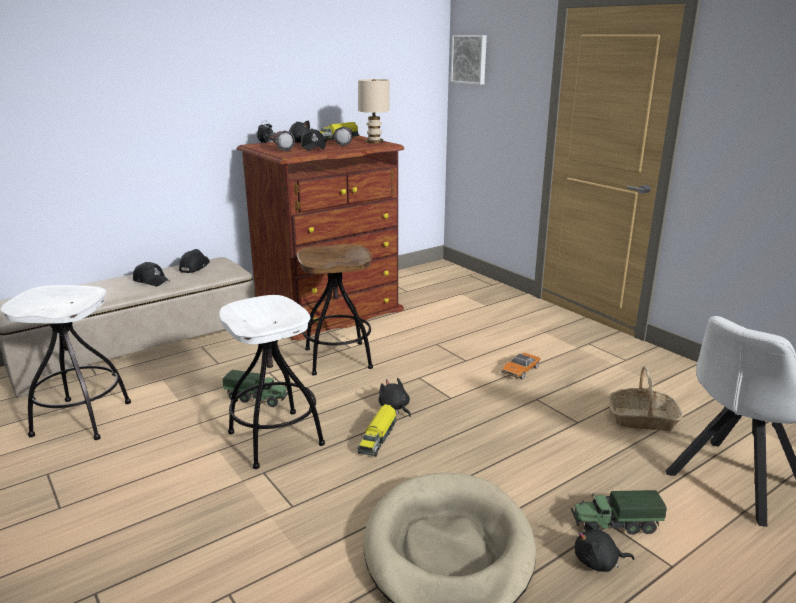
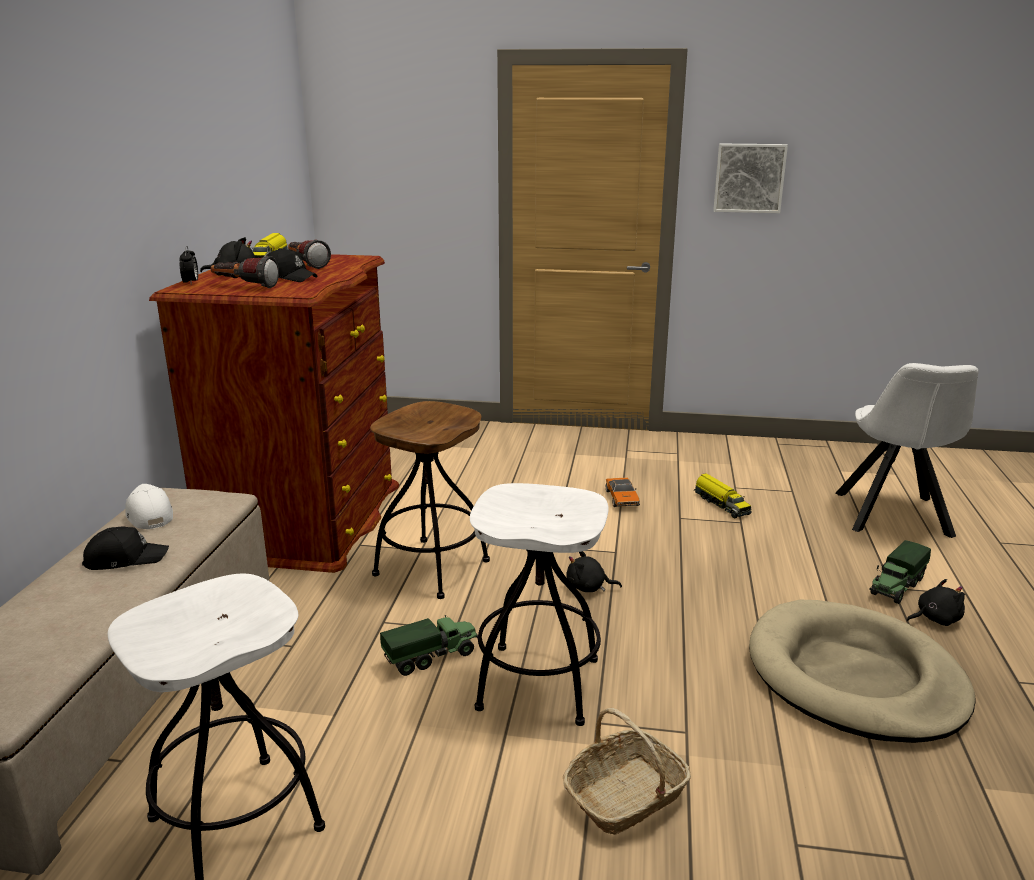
camera: 45 degrees left, 0 degrees up
(194, 267) = (149, 515): black cap -> white cap
(374, 142) = (333, 257): beige table lamp -> none
(378, 437) = (628, 622): toy truck -> toy truck (721, 504)
(470, 59) = (350, 131): picture -> picture (749, 178)
(598, 562) = (935, 619): black plush toy -> black plush toy turned 150 degrees counterclockwise
(642, 419) = (772, 498): basket -> basket (625, 796)

